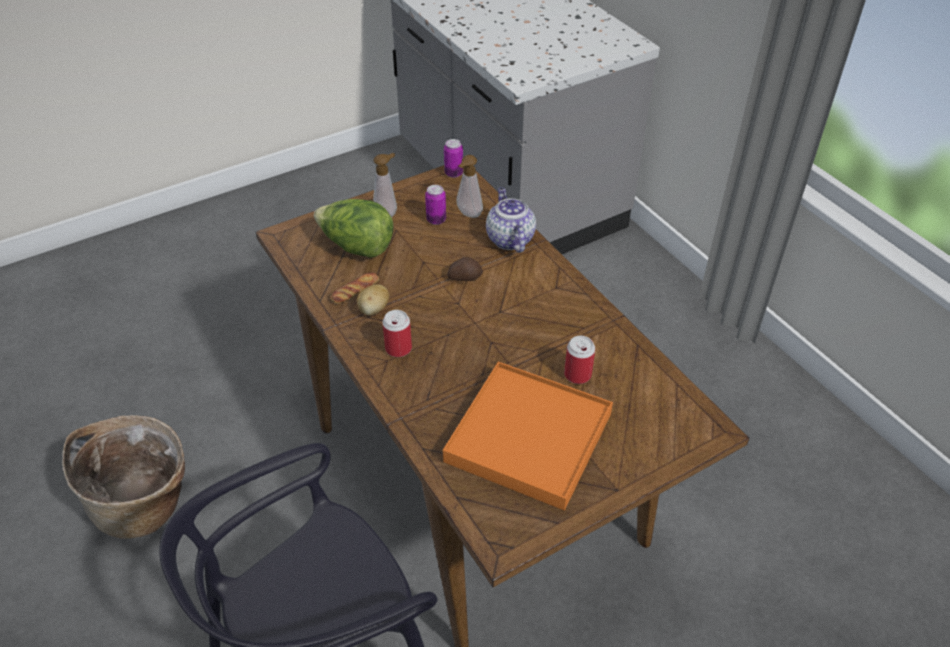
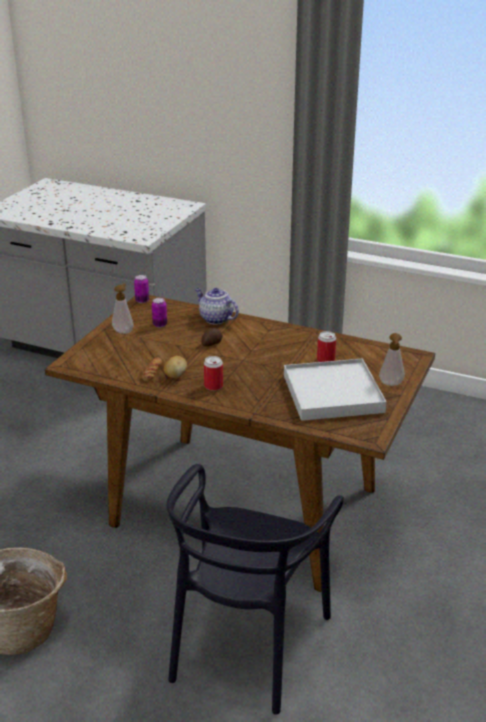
camera: 35 degrees left, 15 degrees down
(357, 247) = (126, 353): lettuce -> none
(468, 214) = (176, 316): soap dispenser -> soap dispenser (391, 384)
(528, 438) = (332, 394): orange tray -> white tray

